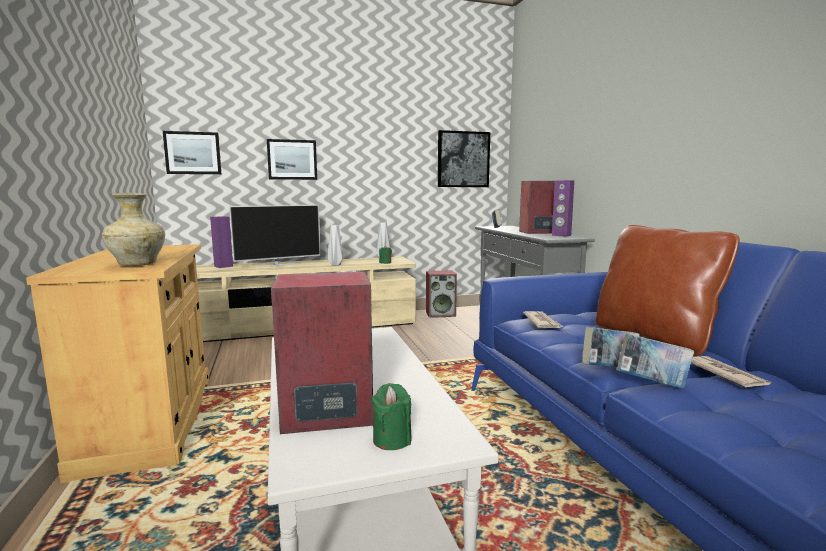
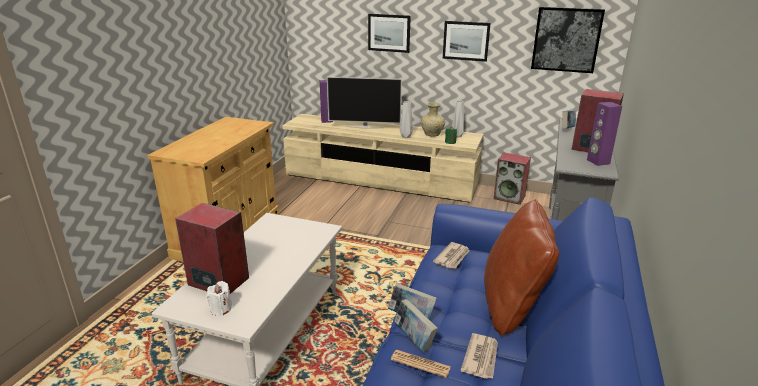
camera: 35 degrees right, 15 degrees up
(137, 264) = (203, 150): beige vase -> beige vase (431, 134)
(193, 153) = (314, 24): picture -> picture (466, 40)
(392, 440) = (221, 309): green candle -> white candle
(702, 397) = (420, 363): none -> newspaper

